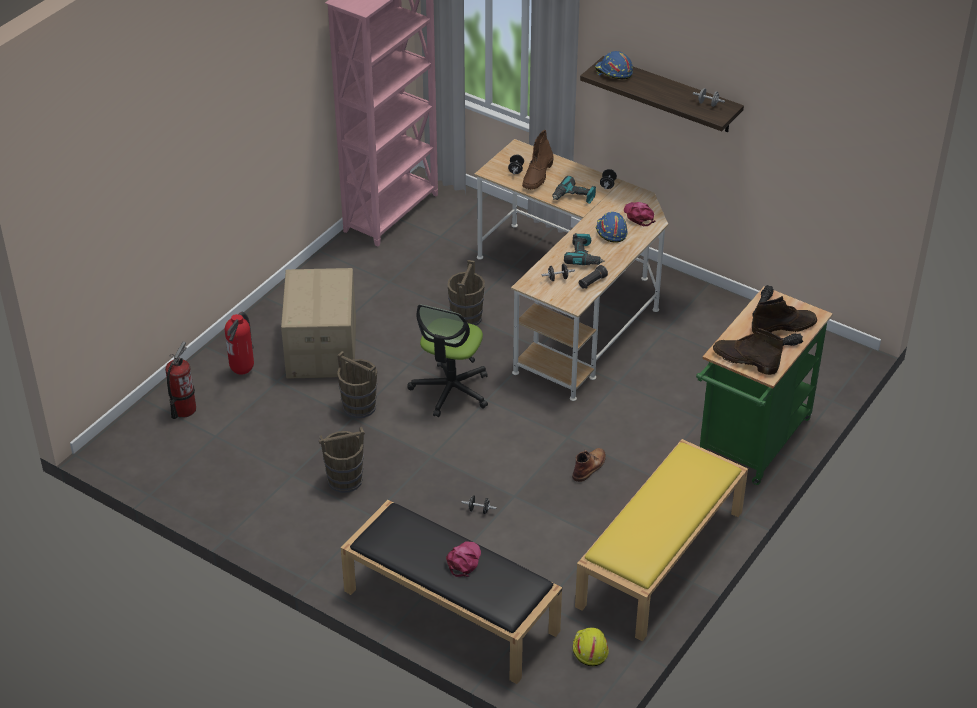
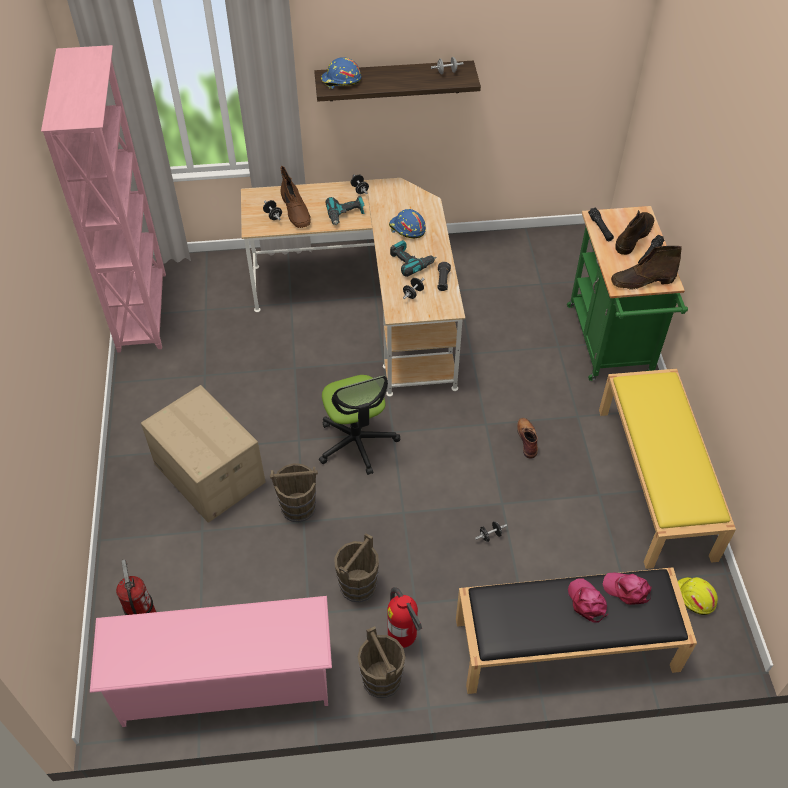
camera: 40 degrees left, 10 degrees up
(194, 479) = (225, 683): none -> pink shoe rack
(243, 371) = (161, 542): fire extinguisher -> fire extinguisher (403, 638)
(466, 318) = (301, 369): brown bucket -> brown bucket (382, 679)
(639, 216) = (412, 203): pink cap -> pink cap (627, 589)

